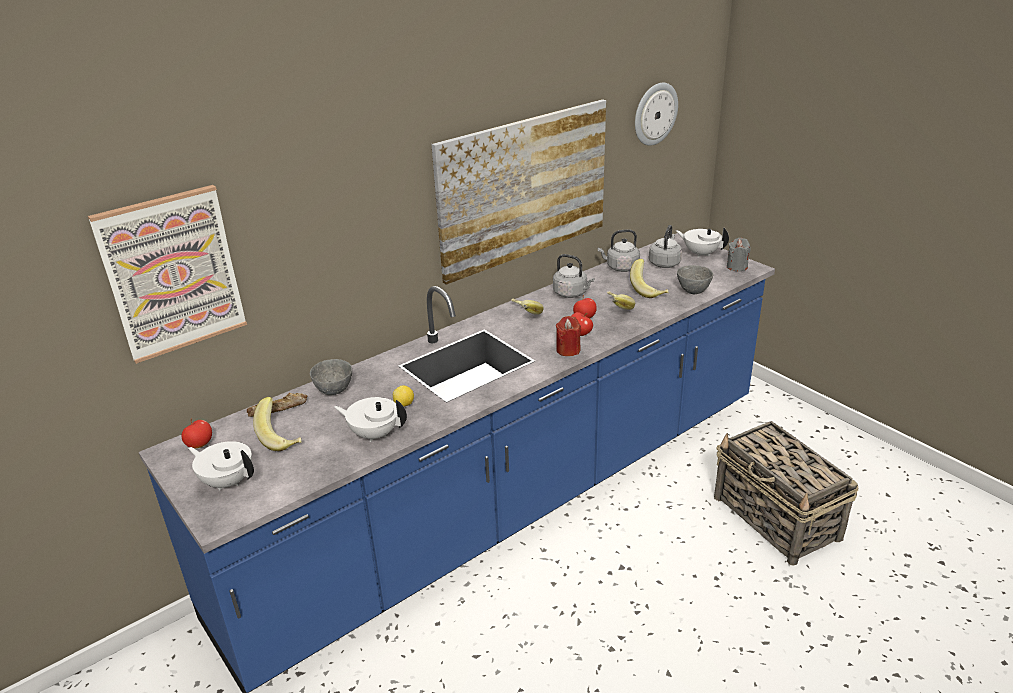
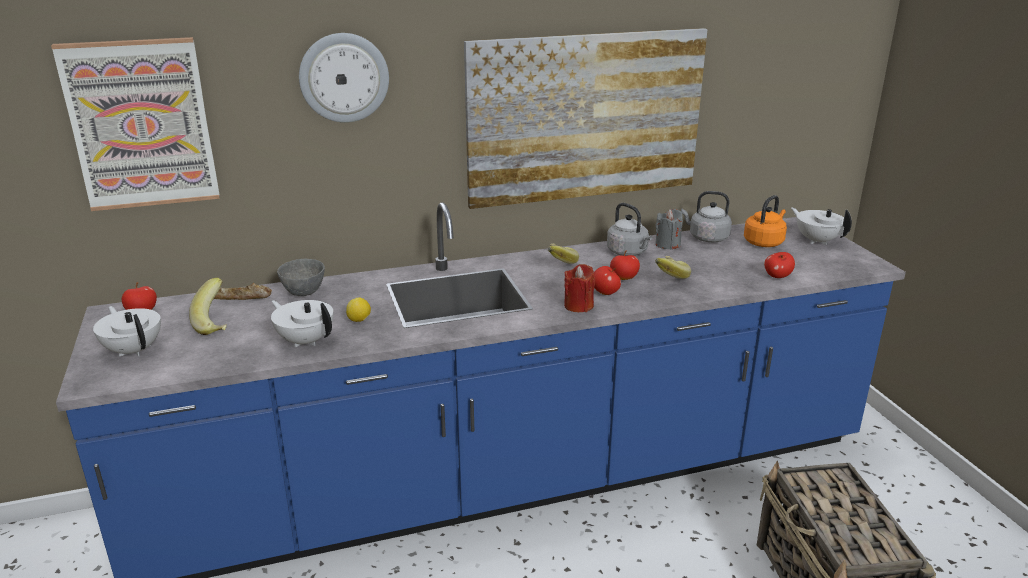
camera: 20 degrees right, 5 degrees down
(649, 290) = (723, 265): banana -> none
(654, 114) = (781, 60): wall clock -> wall clock (344, 78)
(665, 263) = (764, 242): grey kettle -> orange kettle
(693, 291) = (777, 276): grey bowl -> apple
(737, 267) = (854, 261): grey candle -> grey candle (667, 244)

